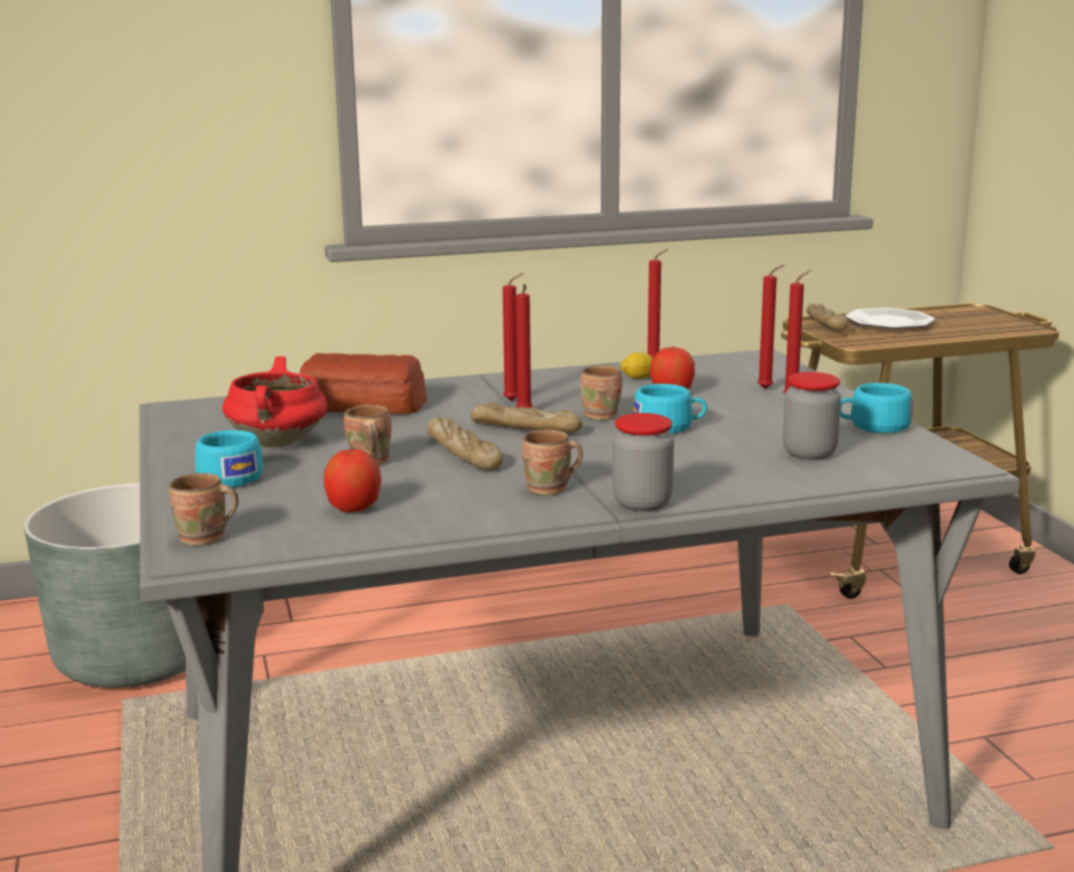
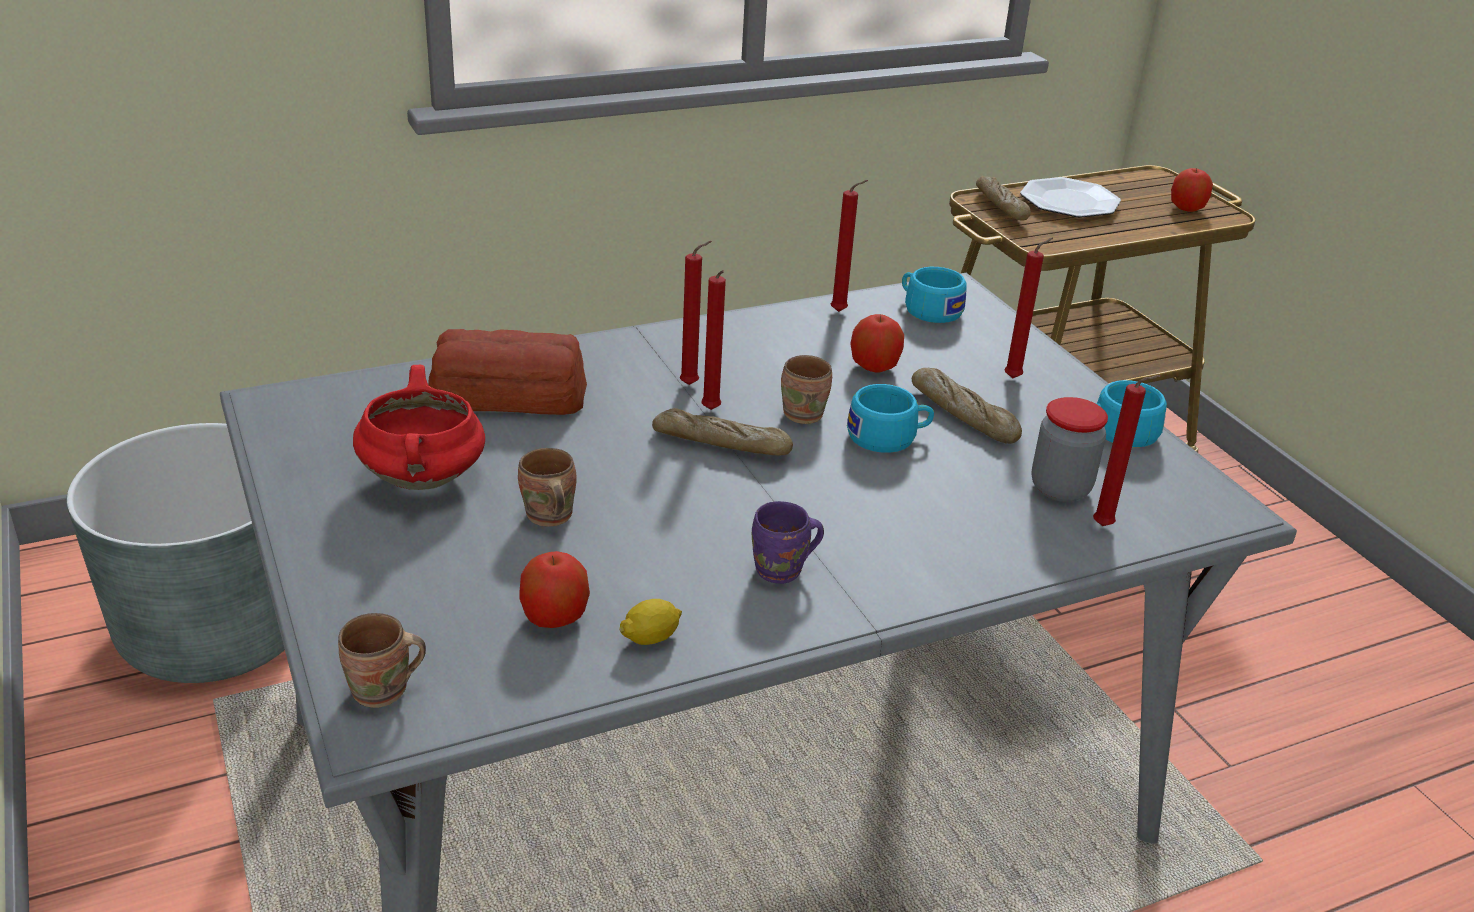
camera: 10 degrees left, 15 degrees up
(227, 477) = (377, 554): turquoise cup -> turquoise cup (928, 309)
(464, 454) = (660, 498): bread -> bread (963, 415)
(550, 490) = (782, 572): brown mug -> purple mug
(638, 378) = (827, 334): lemon -> lemon (651, 638)
(642, 503) = (896, 596): jar -> none
(767, 389) = (981, 358): red candle -> red candle (1106, 527)
(997, 326) = (1186, 209): none -> apple

